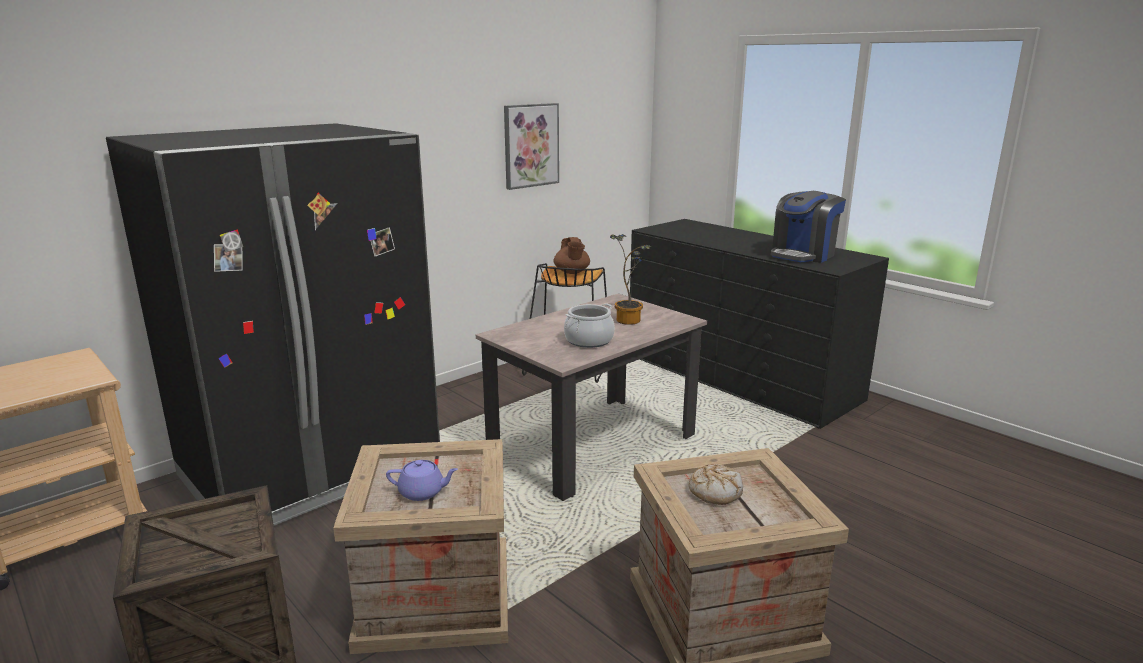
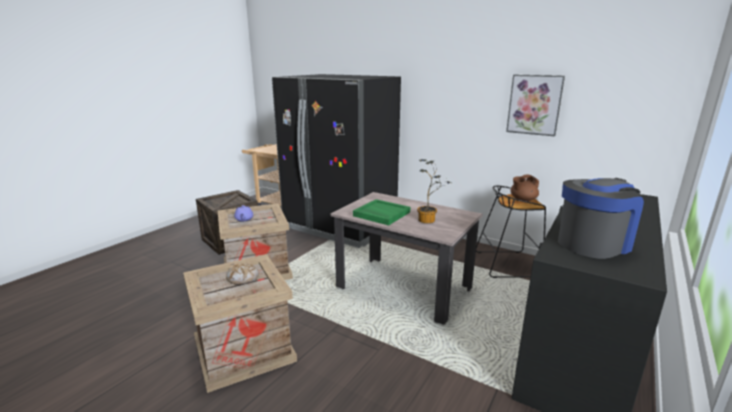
camera: 75 degrees right, 0 degrees up
(589, 340) = (381, 214): cooking pot -> green tray
(803, 255) = (593, 243): coffee machine -> coffee machine turned 120 degrees clockwise

